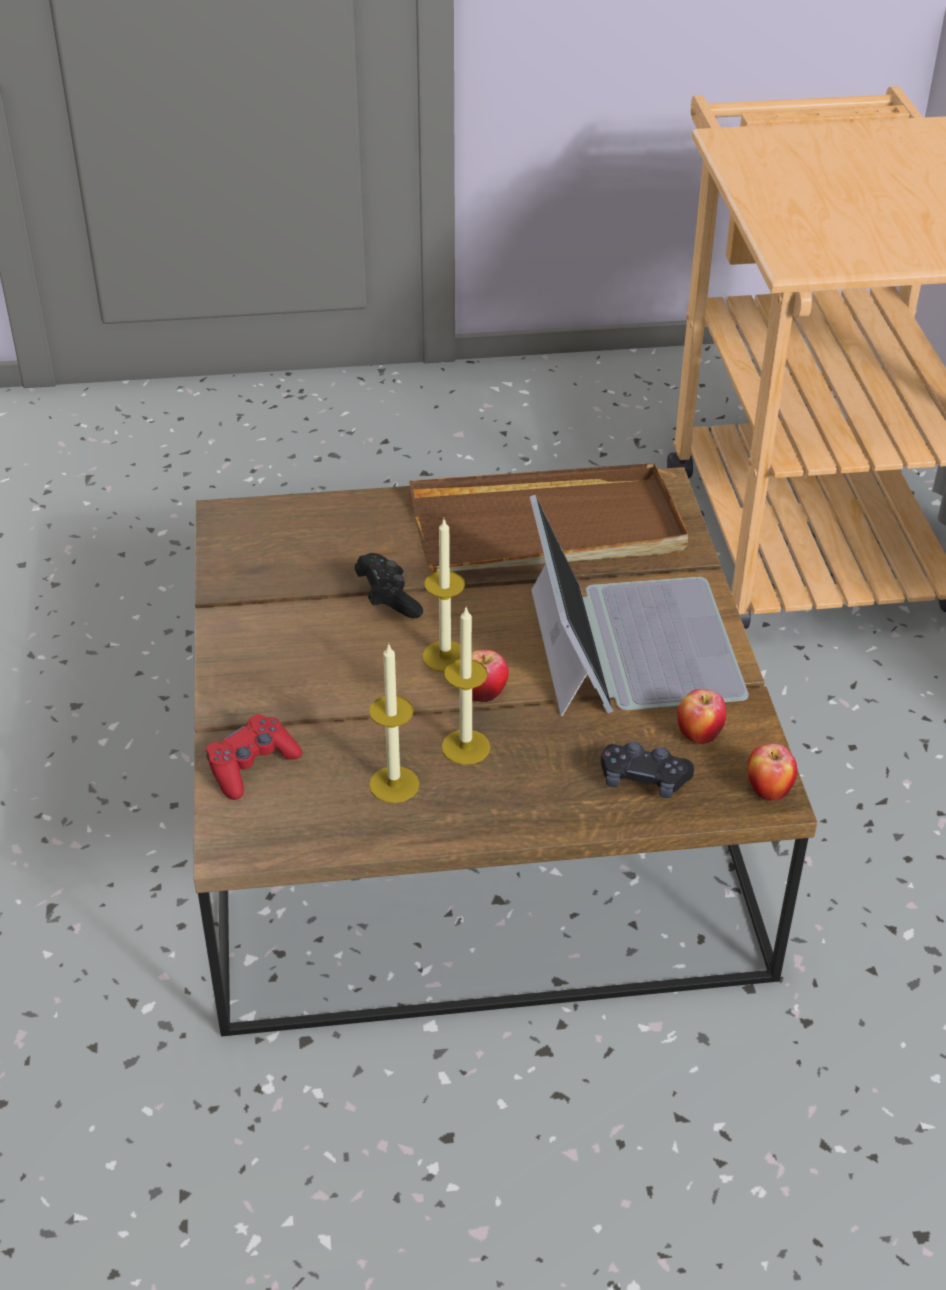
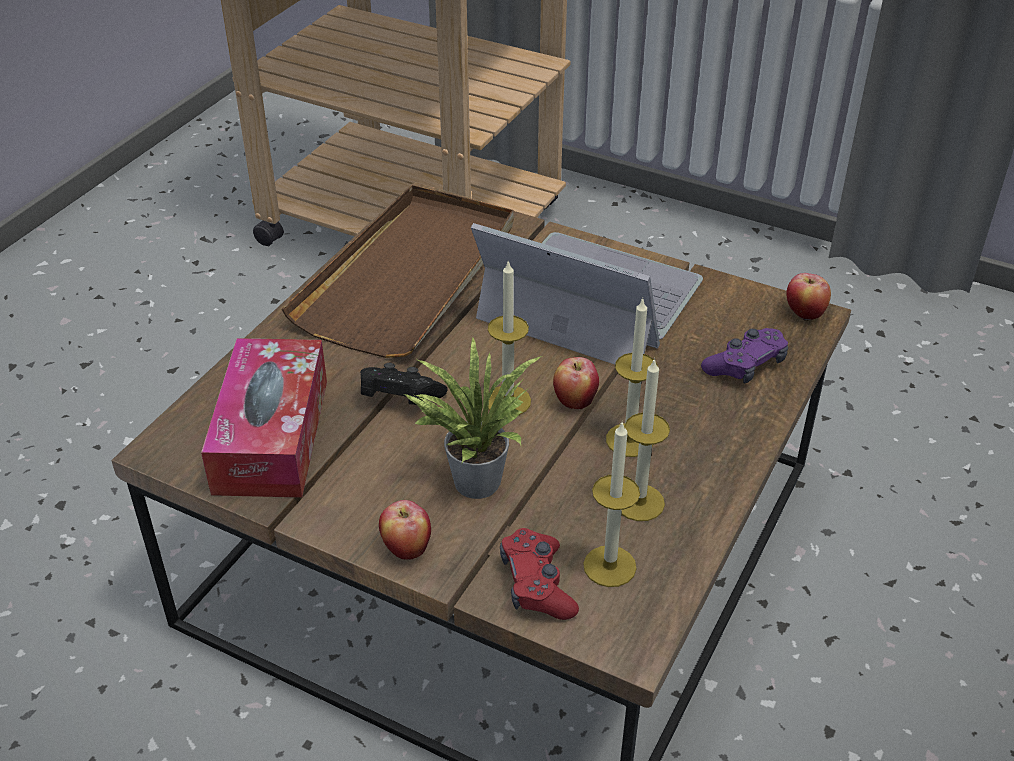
camera: 55 degrees left, 0 degrees up
(286, 557) = (271, 435): none -> tissue box
(305, 798) = (609, 566): none -> candle
(336, 679) = (473, 478): none -> potted plant
(643, 779) = (745, 365): black game controller -> purple game controller
(699, 735) = (720, 317): apple -> apple (406, 549)

